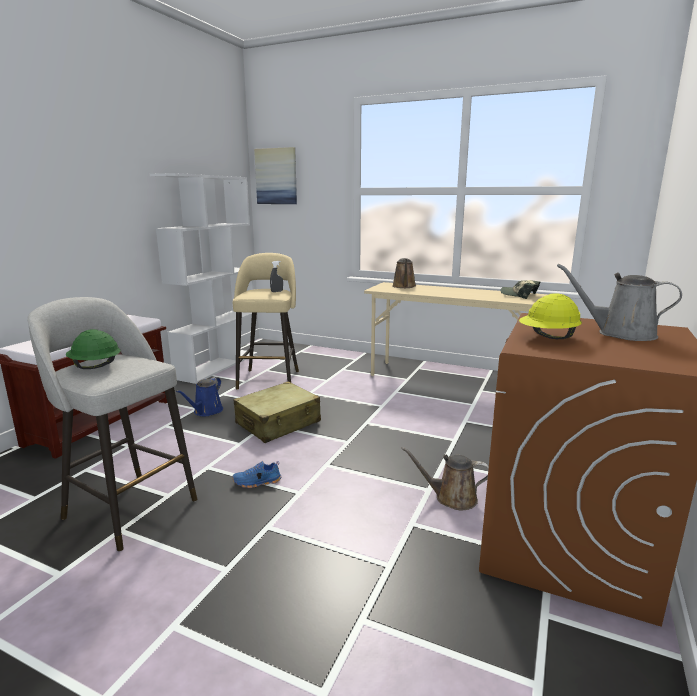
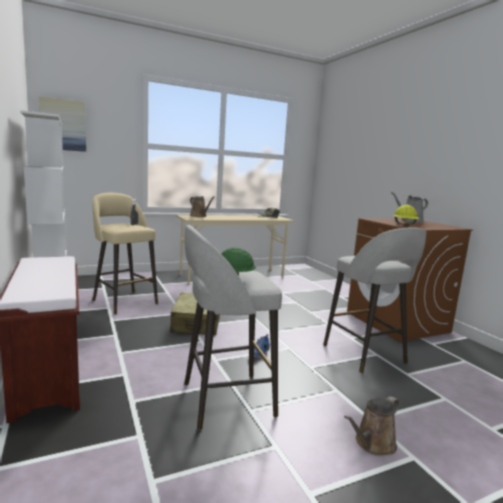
camera: 50 degrees left, 5 degrees down
(206, 411) = (129, 334): blue watering can -> none
(369, 556) = (365, 355): none -> grey stool
(451, 498) = (342, 323): brown watering can -> brown watering can (373, 444)

